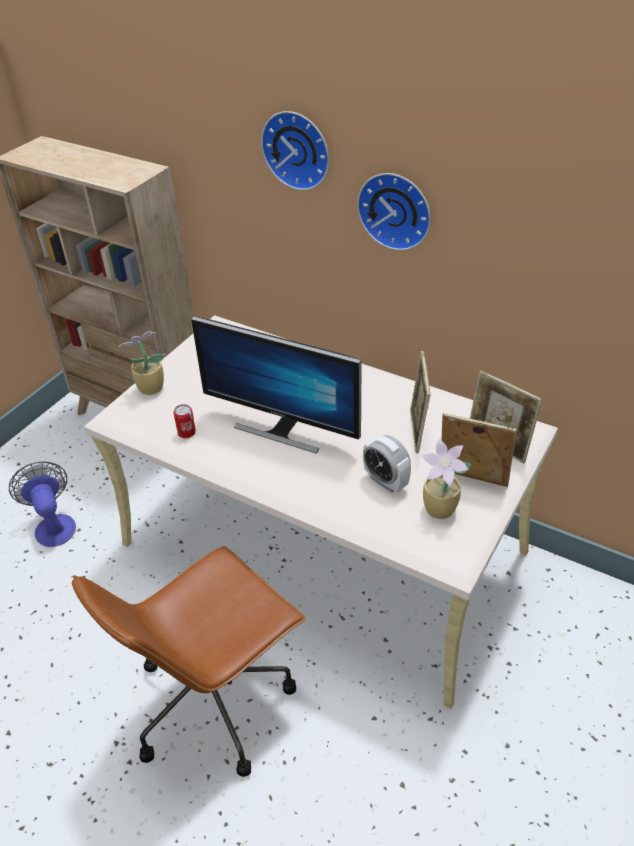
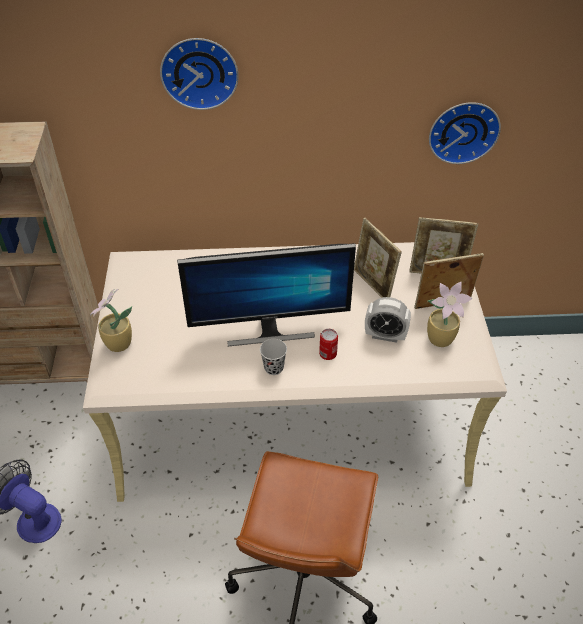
camera: 35 degrees left, 5 degrees up
(186, 432) = (190, 369): can -> can (328, 353)
(255, 463) = (273, 368): none -> black cup
(396, 209) = (306, 103): wall clock -> wall clock (463, 130)

